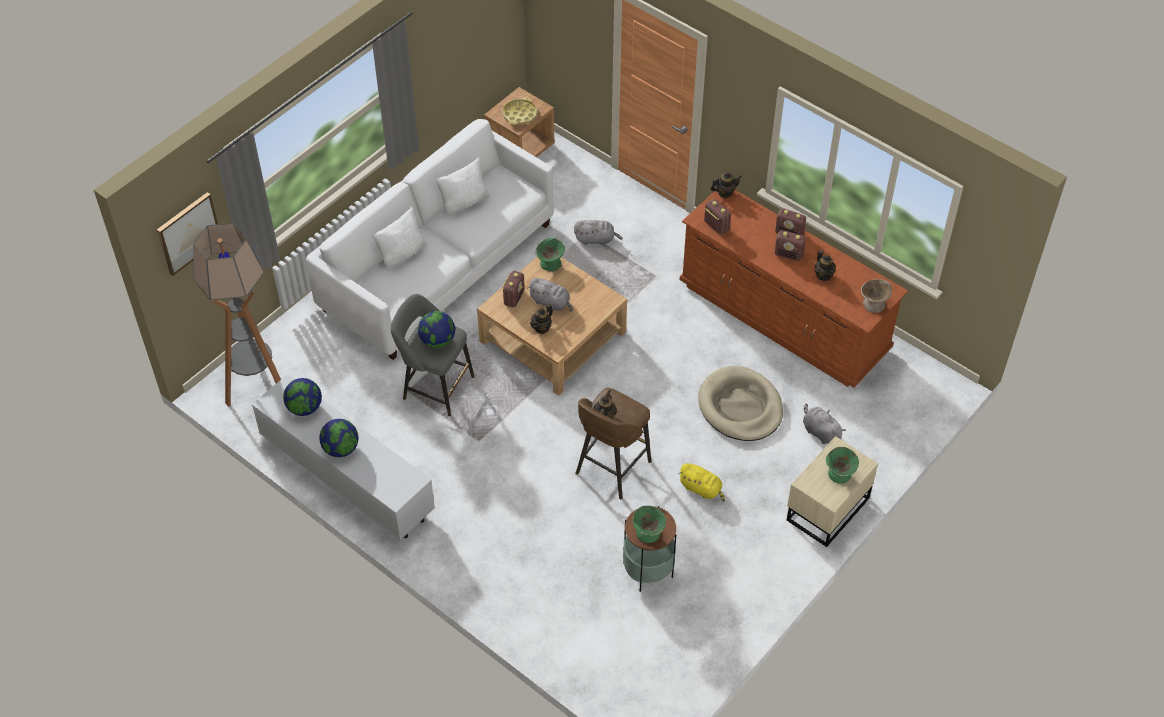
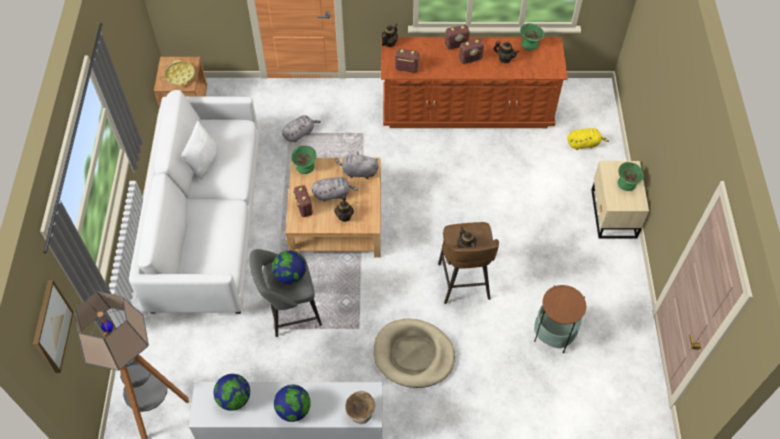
camera: 40 degrees left, 5 degrees up
(402, 254) = (194, 229): white pillow -> none
(648, 533) = (567, 309): green bowl -> green bowl (529, 44)
(702, 489) = (531, 255): yellow plush toy -> yellow plush toy (584, 144)
(740, 407) = (499, 184): beige dog bed -> beige dog bed (413, 355)
(820, 432) = (560, 167): grey plush toy -> grey plush toy (358, 172)
(874, 304) = (552, 58): beige bowl -> beige bowl (361, 413)

